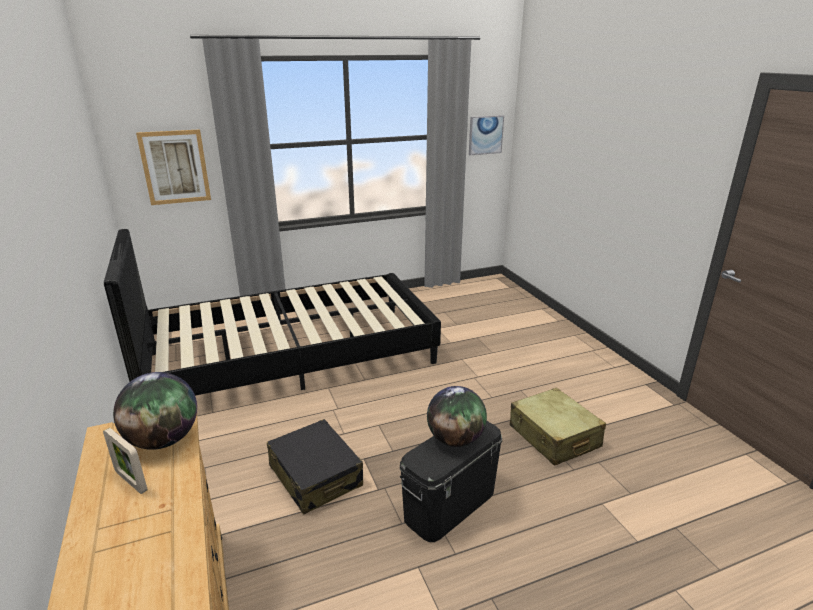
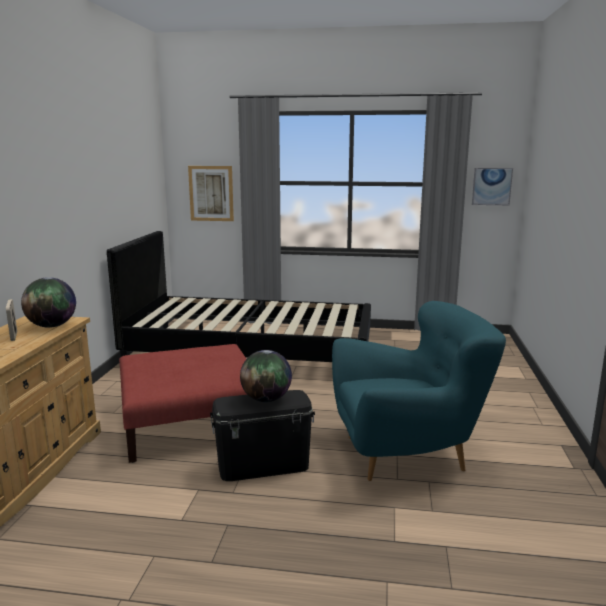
camera: 30 degrees right, 10 degrees down
(315, 476) = (190, 421): black suitcase -> red ottoman
(554, 437) = (407, 453): beige suitcase -> turquoise armchair

